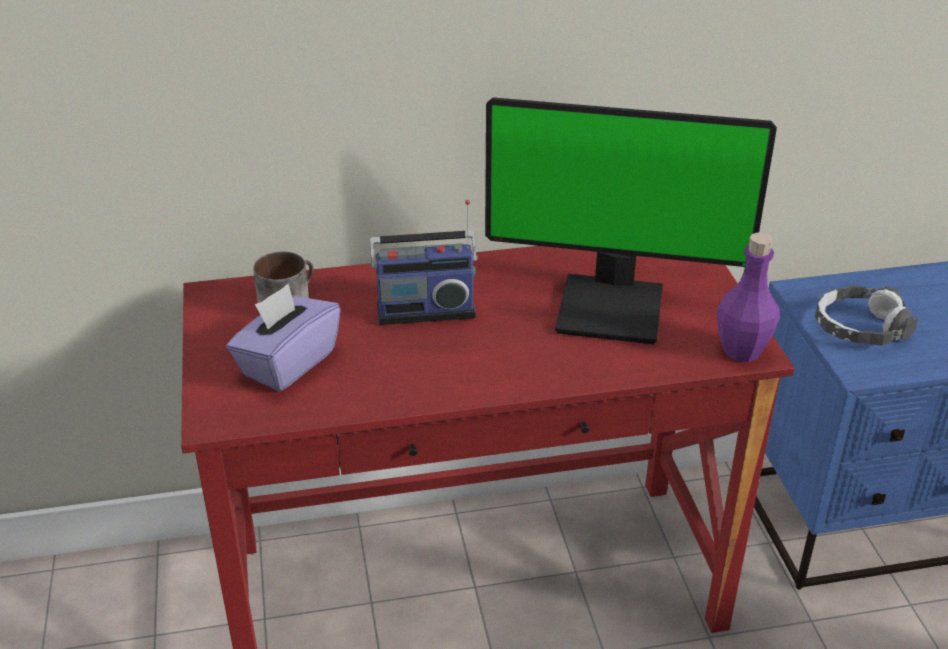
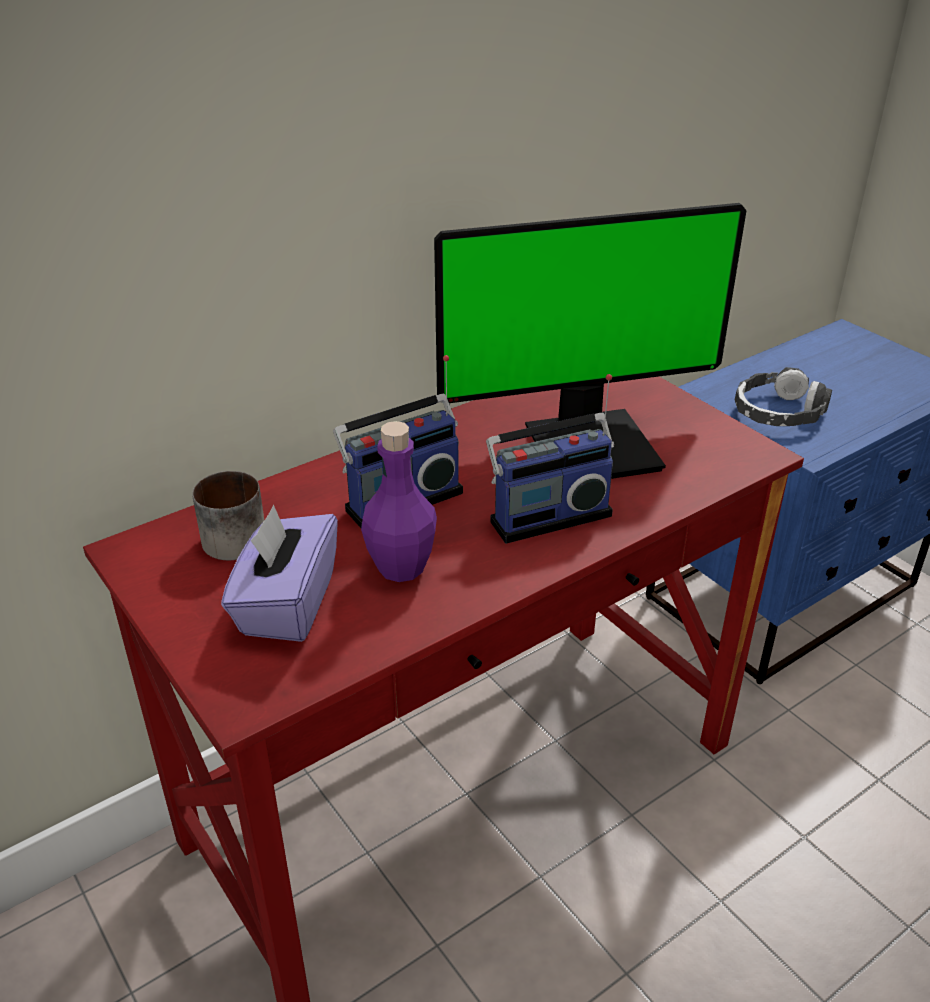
camera: 25 degrees left, 0 degrees up
(528, 353) = (547, 515): none -> radio
(741, 350) = (745, 454): purple bottle -> purple bottle (401, 567)

